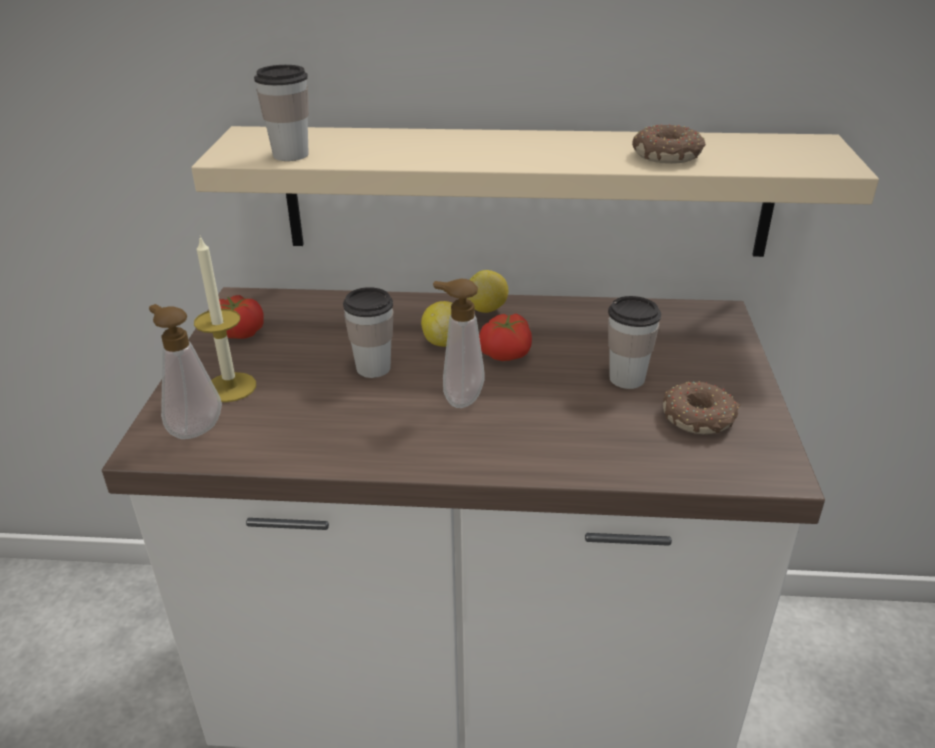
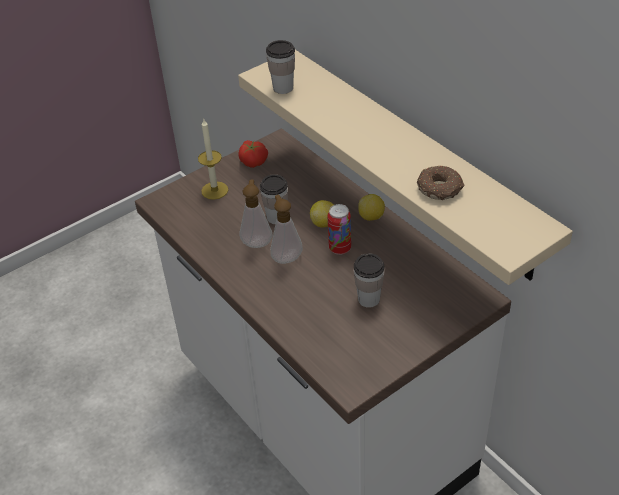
camera: 50 degrees right, 10 degrees up
(194, 428) = (180, 202): soap dispenser -> soap dispenser (257, 242)
(507, 354) = (340, 248): tomato -> can
(699, 418) = (364, 341): donut -> none

